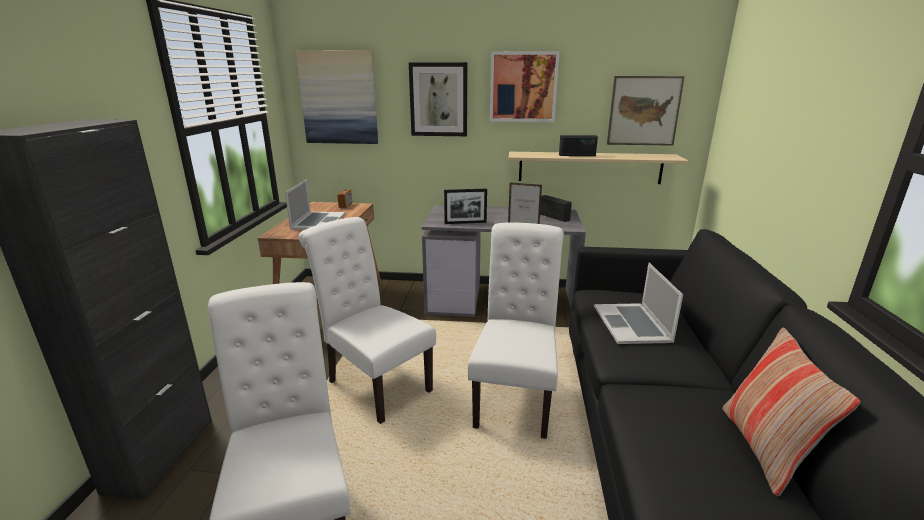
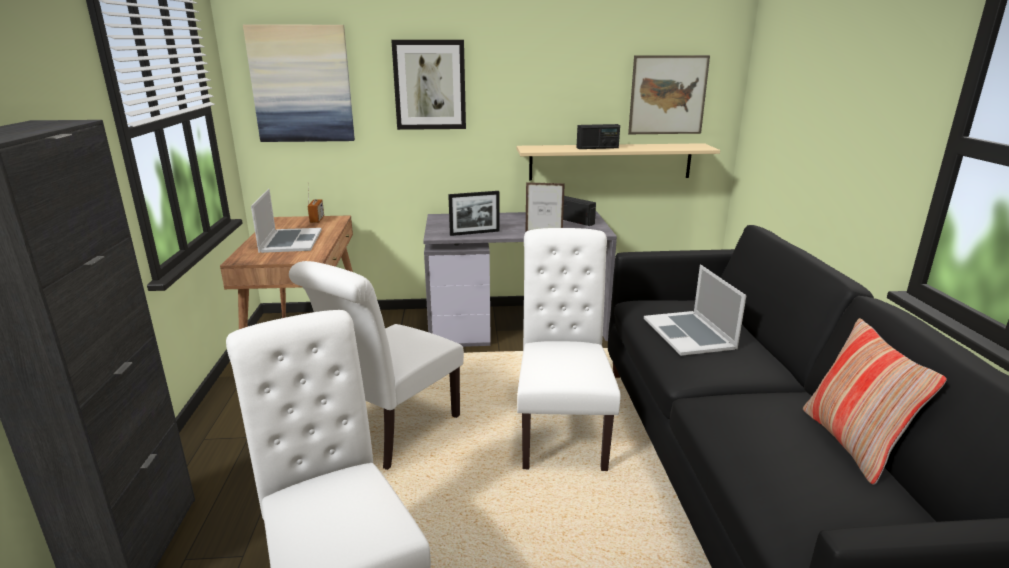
camera: 10 degrees left, 0 degrees up
(374, 384) = (391, 434): white chair -> white chair turned 90 degrees counterclockwise
(523, 87) = (531, 69): picture -> none

